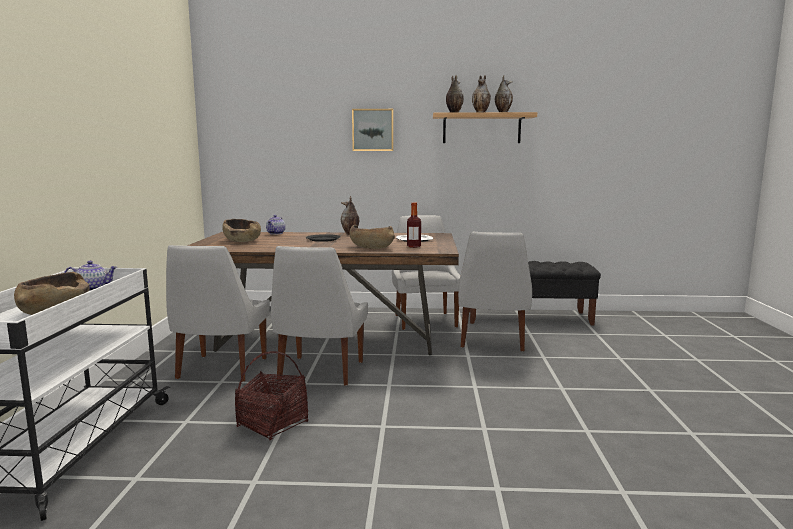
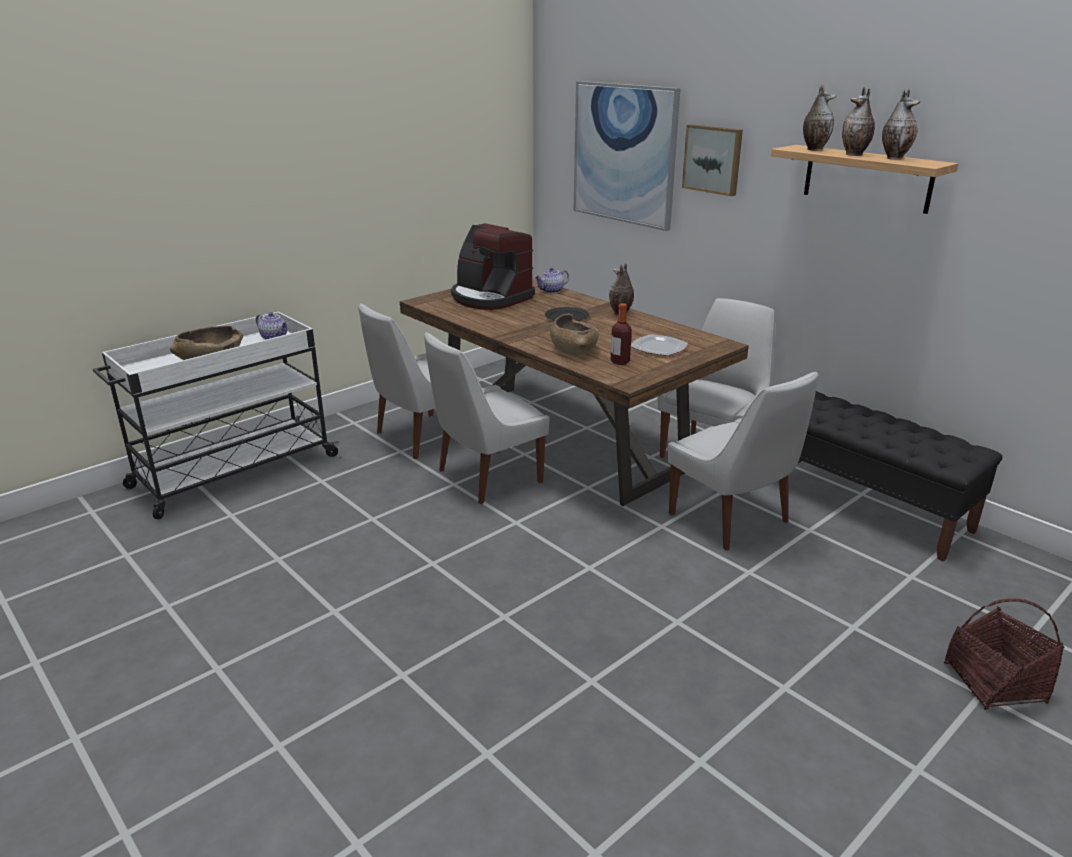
camera: 45 degrees right, 15 degrees up
(242, 240) = (490, 298): brown bowl -> coffee machine
(273, 424) = (365, 515): basket -> basket (994, 683)
(295, 135) = (624, 154): none -> picture
(492, 341) = (732, 520): white chair -> white chair turned 90 degrees counterclockwise

